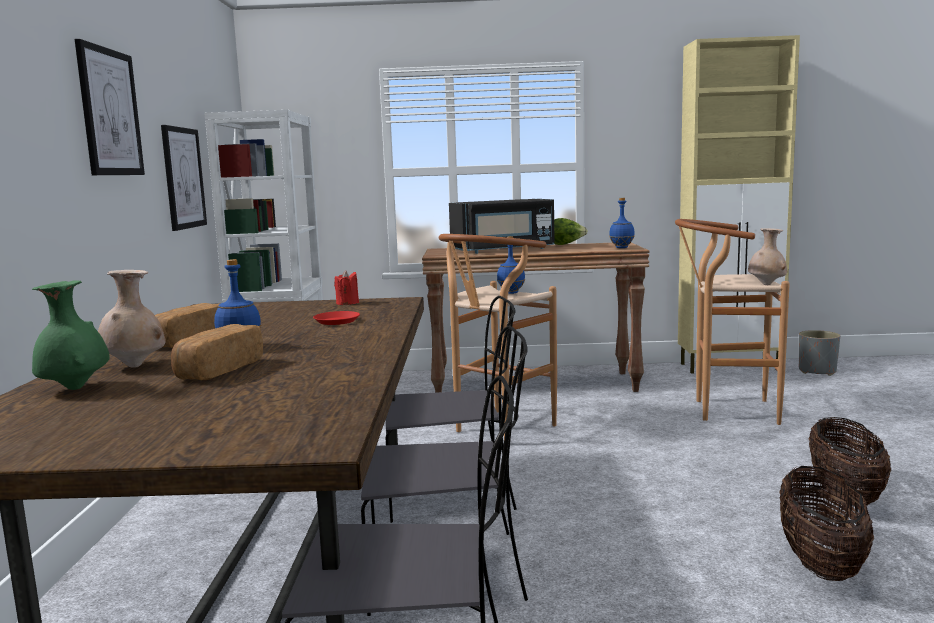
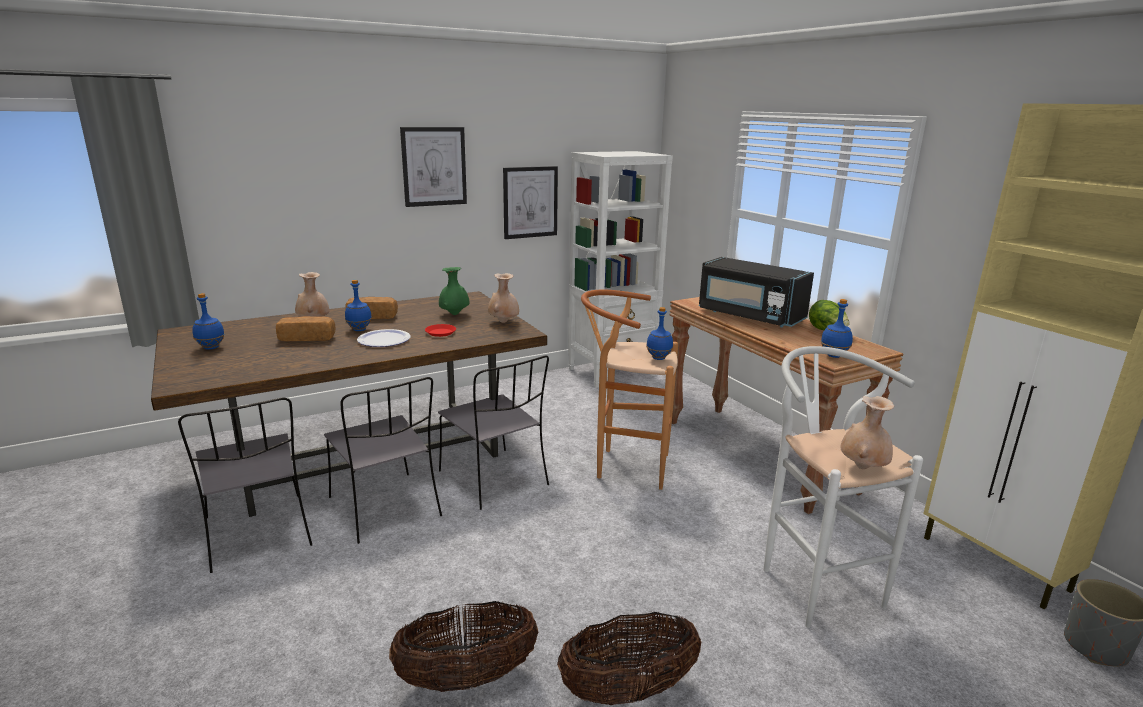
camera: 60 degrees right, 10 degrees up
(74, 389) = (271, 324): green vase -> green vase (454, 314)
(123, 425) = (210, 348): none -> blue bottle
(315, 340) = (384, 340): none -> plate
(347, 303) = (503, 322): red candle -> beige vase
(726, 411) = (812, 581): brown stool -> white stool

